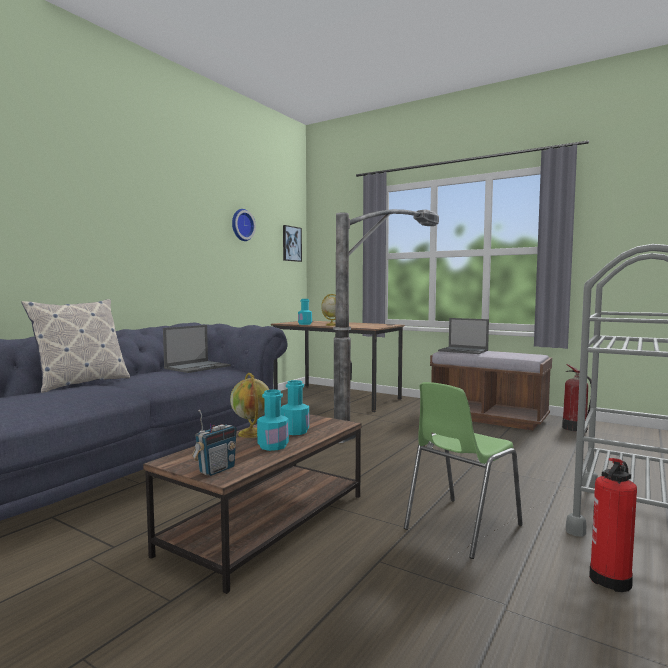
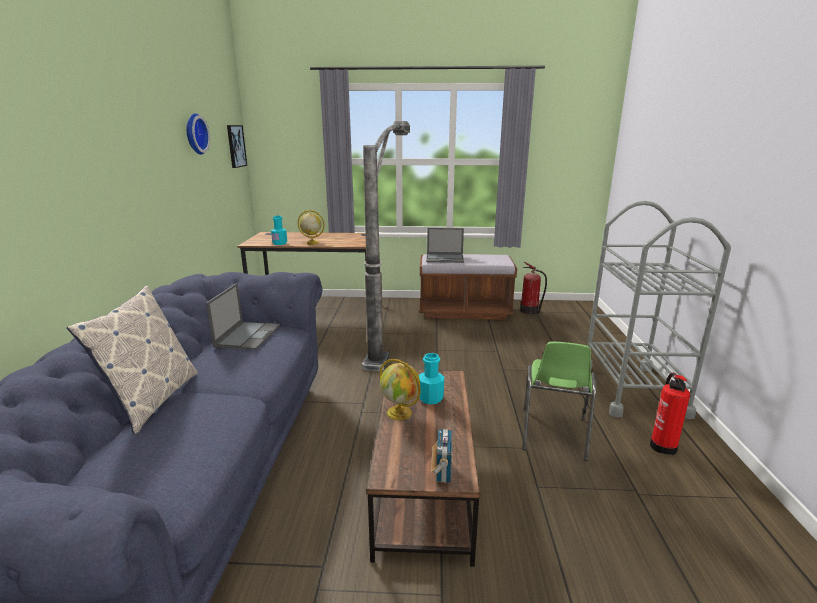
camera: 30 degrees left, 15 degrees up
(273, 446) = (441, 424): turquoise bottle -> none

